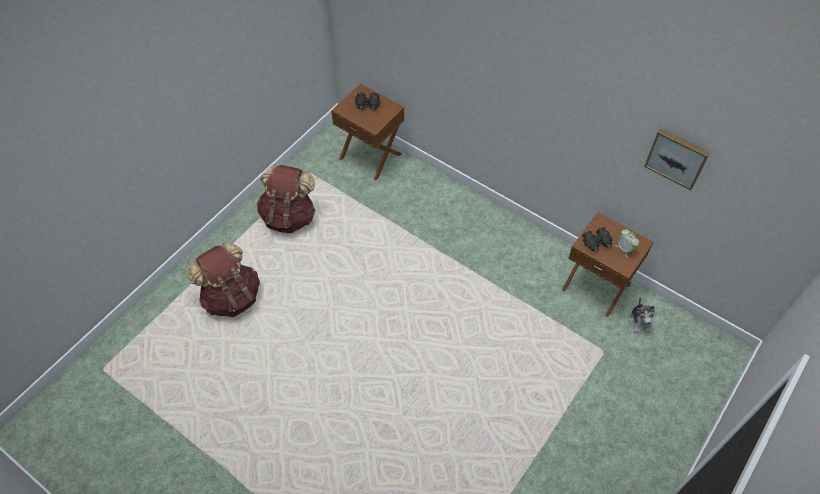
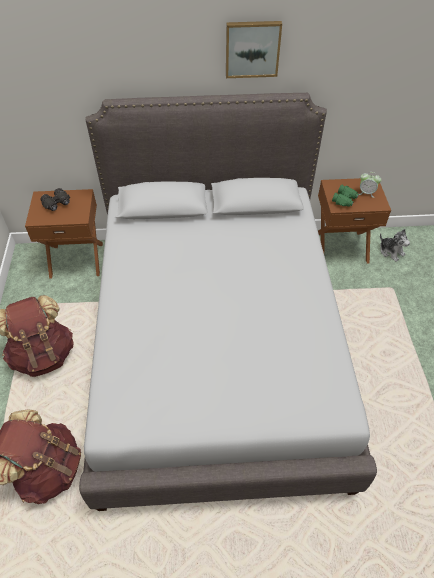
camera: 40 degrees left, 5 degrees down
(410, 296) = (217, 347): none -> grey bed
(597, 243) = (345, 200): black binoculars -> green binoculars
(677, 157) = (394, 75): picture -> picture (252, 49)

